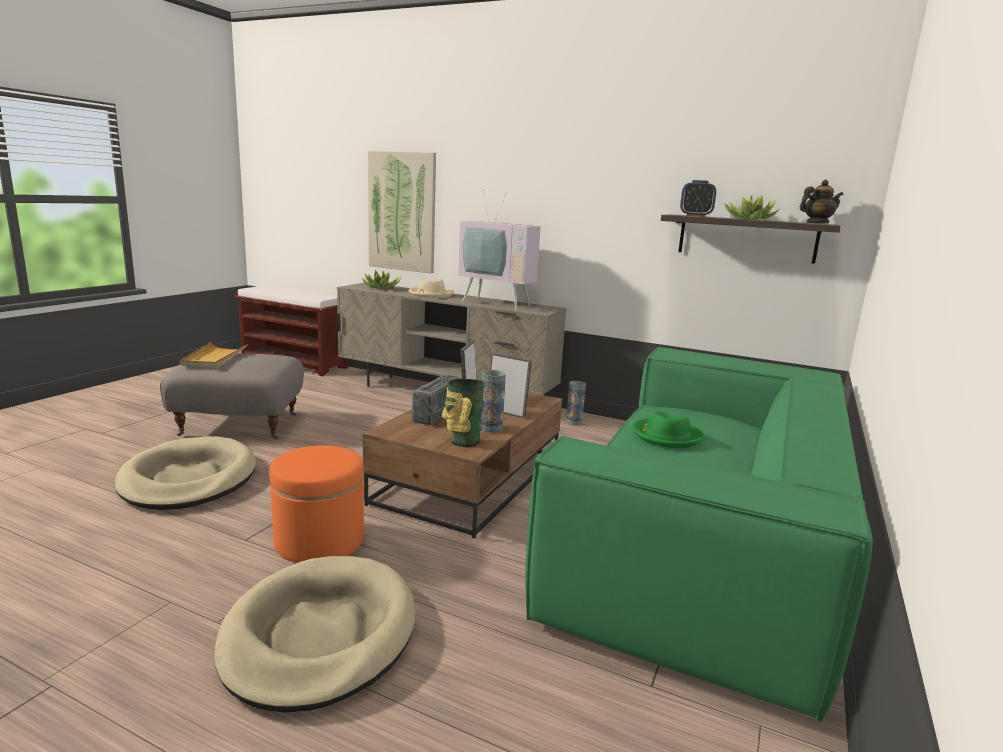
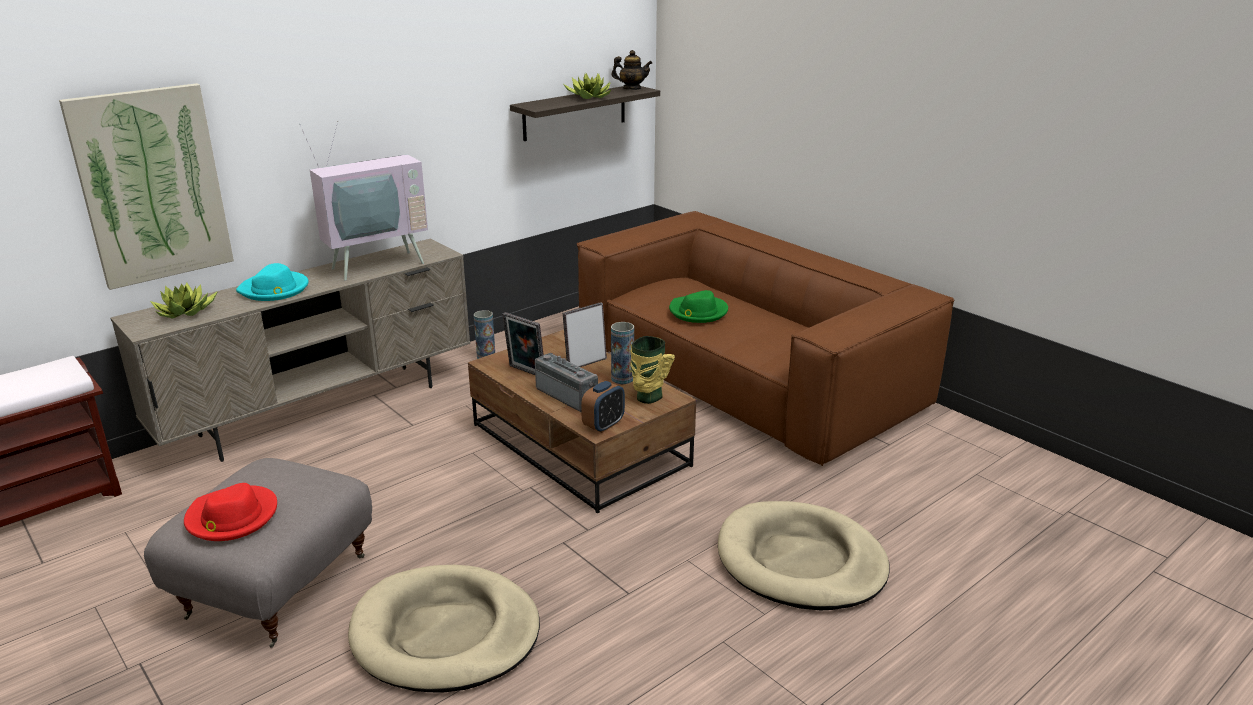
camera: 65 degrees left, 10 degrees up
(214, 357) = (231, 517): beige tray -> red hat
(319, 541) = (655, 548): orange ottoman -> none
(431, 294) = (274, 289): beige hat -> turquoise hat
(695, 216) = (550, 104): alarm clock -> alarm clock (603, 425)
(701, 542) = (746, 374): green sofa -> brown sofa
(817, 223) = (632, 89): teapot -> teapot turned 90 degrees clockwise

